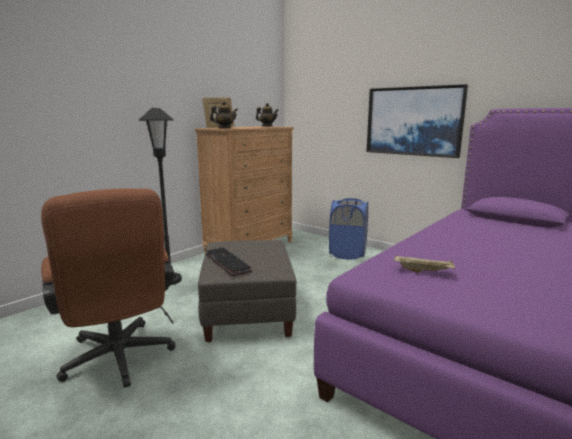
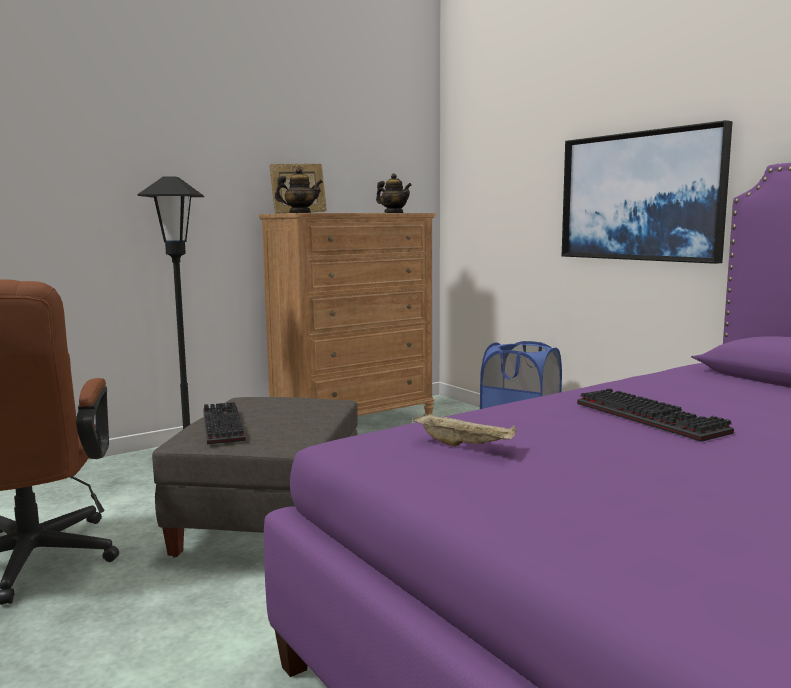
camera: 15 degrees right, 5 degrees down
(483, 246) = (653, 418): none -> keyboard

